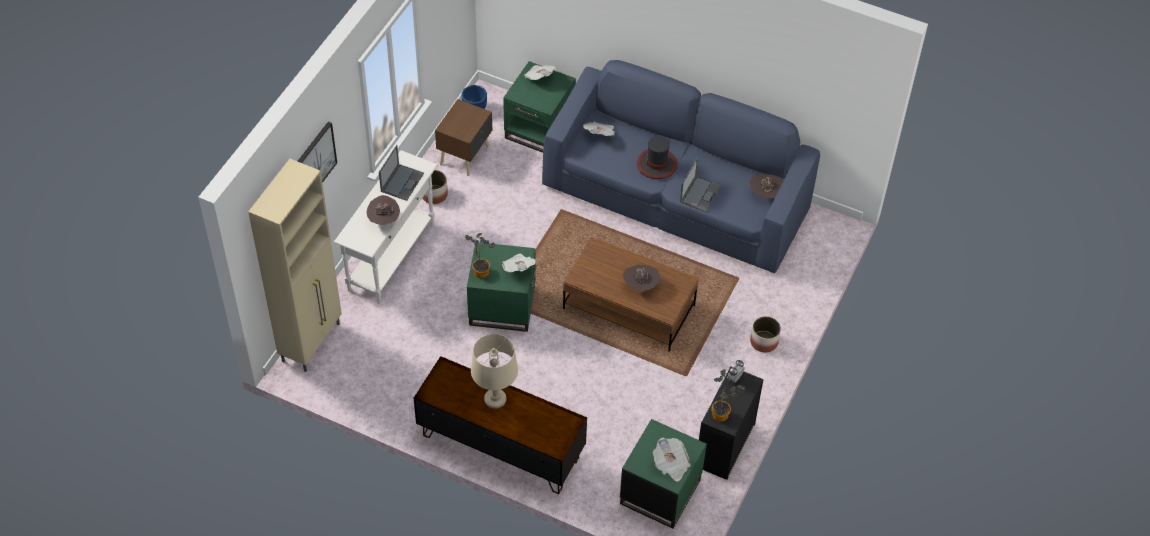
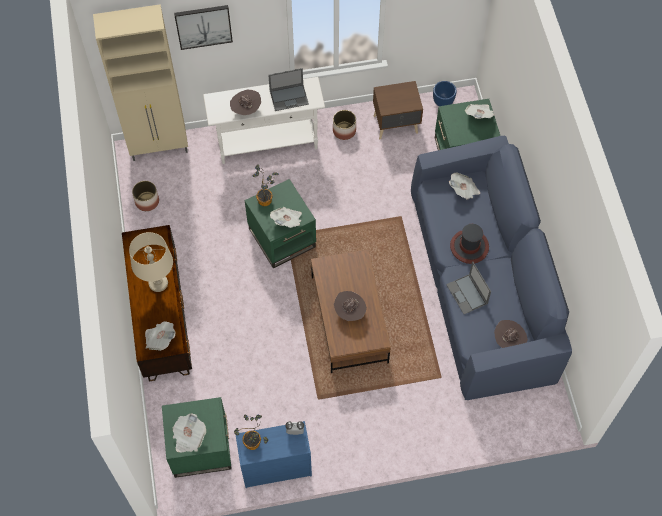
camera: 55 degrees right, 10 degrees up
(555, 430) = (160, 339): none -> newspaper
(700, 193) = (467, 294): laptop -> laptop turned 75 degrees clockwise
(724, 446) = (275, 467): black dresser -> blue dresser
(764, 341) = (395, 434): planter -> planter (147, 201)

